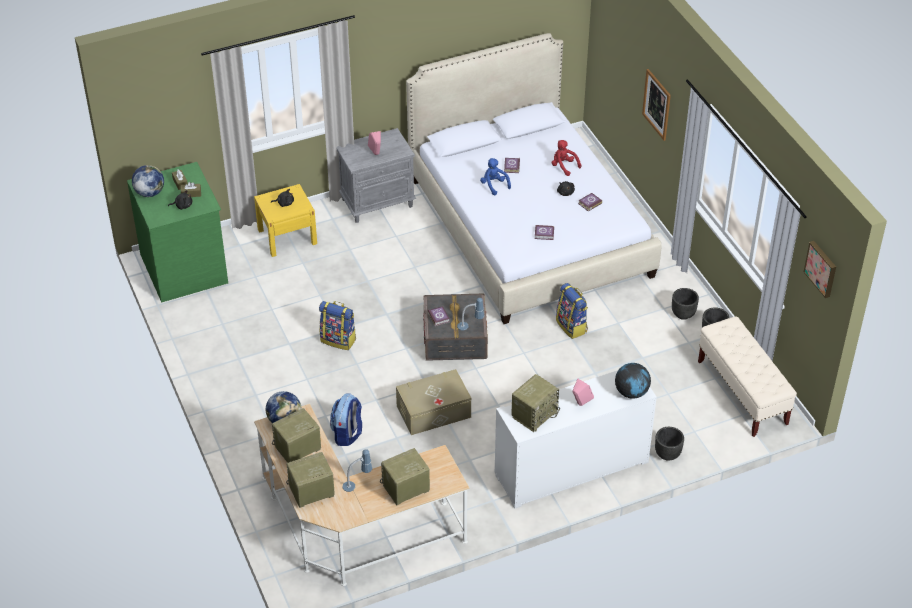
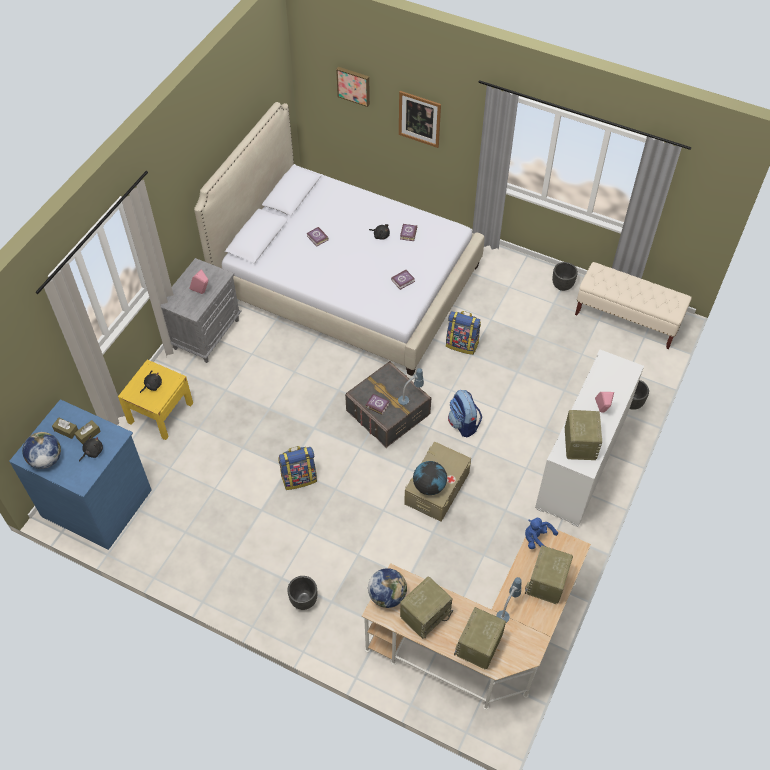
camera: 40 degrees left, 10 degrees up
(185, 268) = (97, 501): green dresser -> blue dresser
(297, 449) = (425, 614): radio -> radio turned 150 degrees counterclockwise
(347, 434) = (392, 558): backpack -> backpack (463, 424)
(494, 185) = (320, 262): blue plush toy -> blue plush toy (538, 540)
(564, 166) = (356, 214): red plush toy -> none
(631, 392) = (624, 374): globe -> globe (429, 486)
(683, 314) = (526, 283): black planter -> black planter (303, 600)
(821, 268) = (704, 186): picture -> picture (354, 85)

